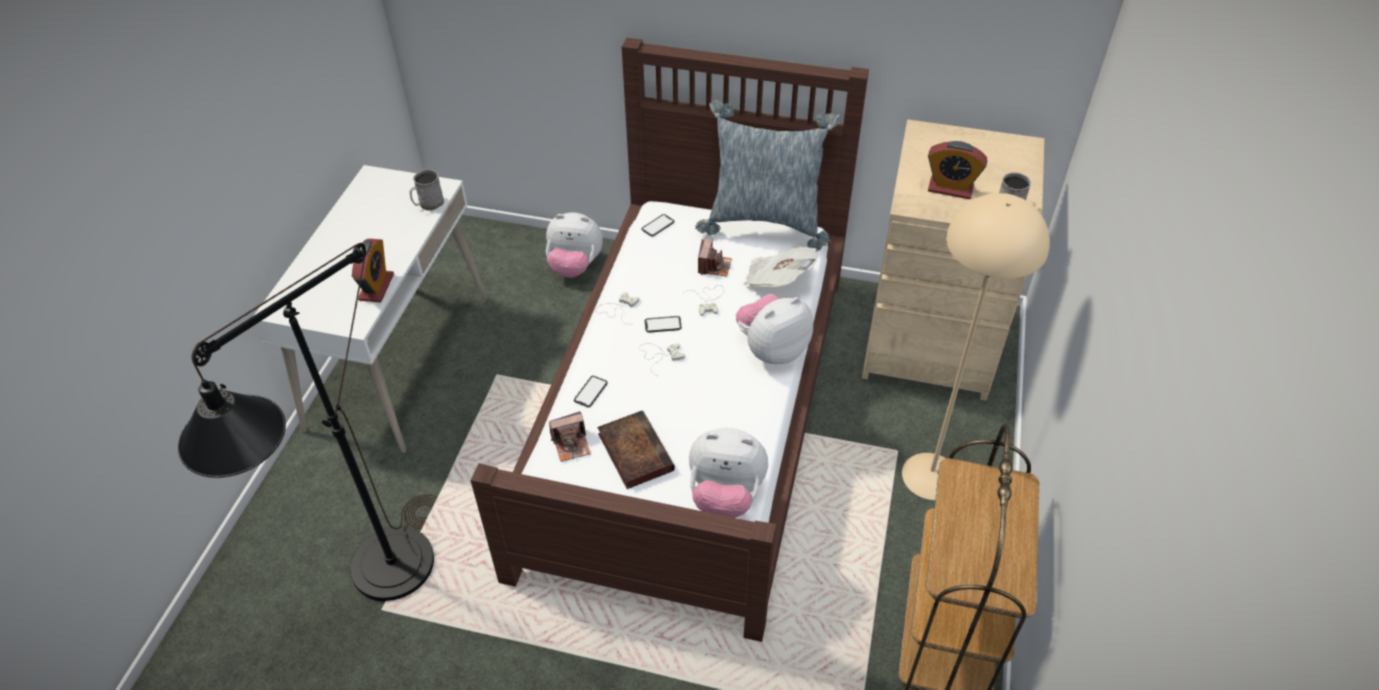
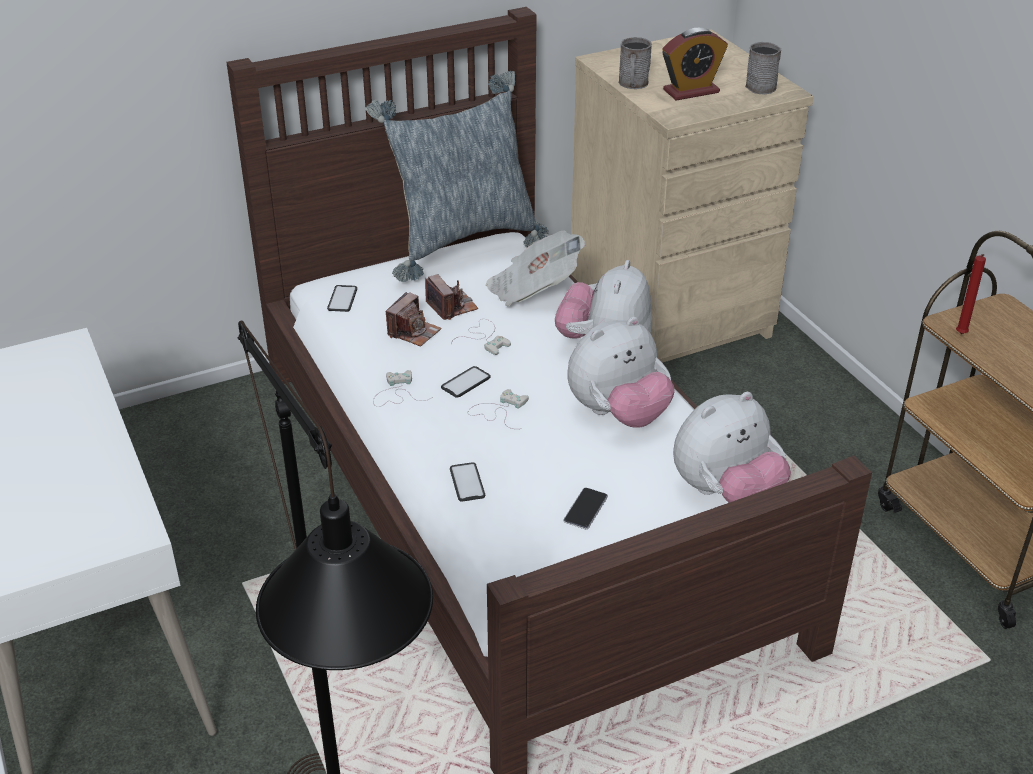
camera: 40 degrees left, 10 degrees down
(376, 287) = (114, 482): alarm clock -> none
(428, 204) = (71, 369): grey mug -> grey mug (633, 84)
(571, 444) = (511, 542): camera -> camera (414, 332)
(575, 266) = (213, 426): plush toy -> plush toy (618, 414)
(633, 451) = (585, 509): book -> phone
(931, 476) = (801, 422): beige floor lamp -> none
(953, 487) = (961, 335): none -> red candle

